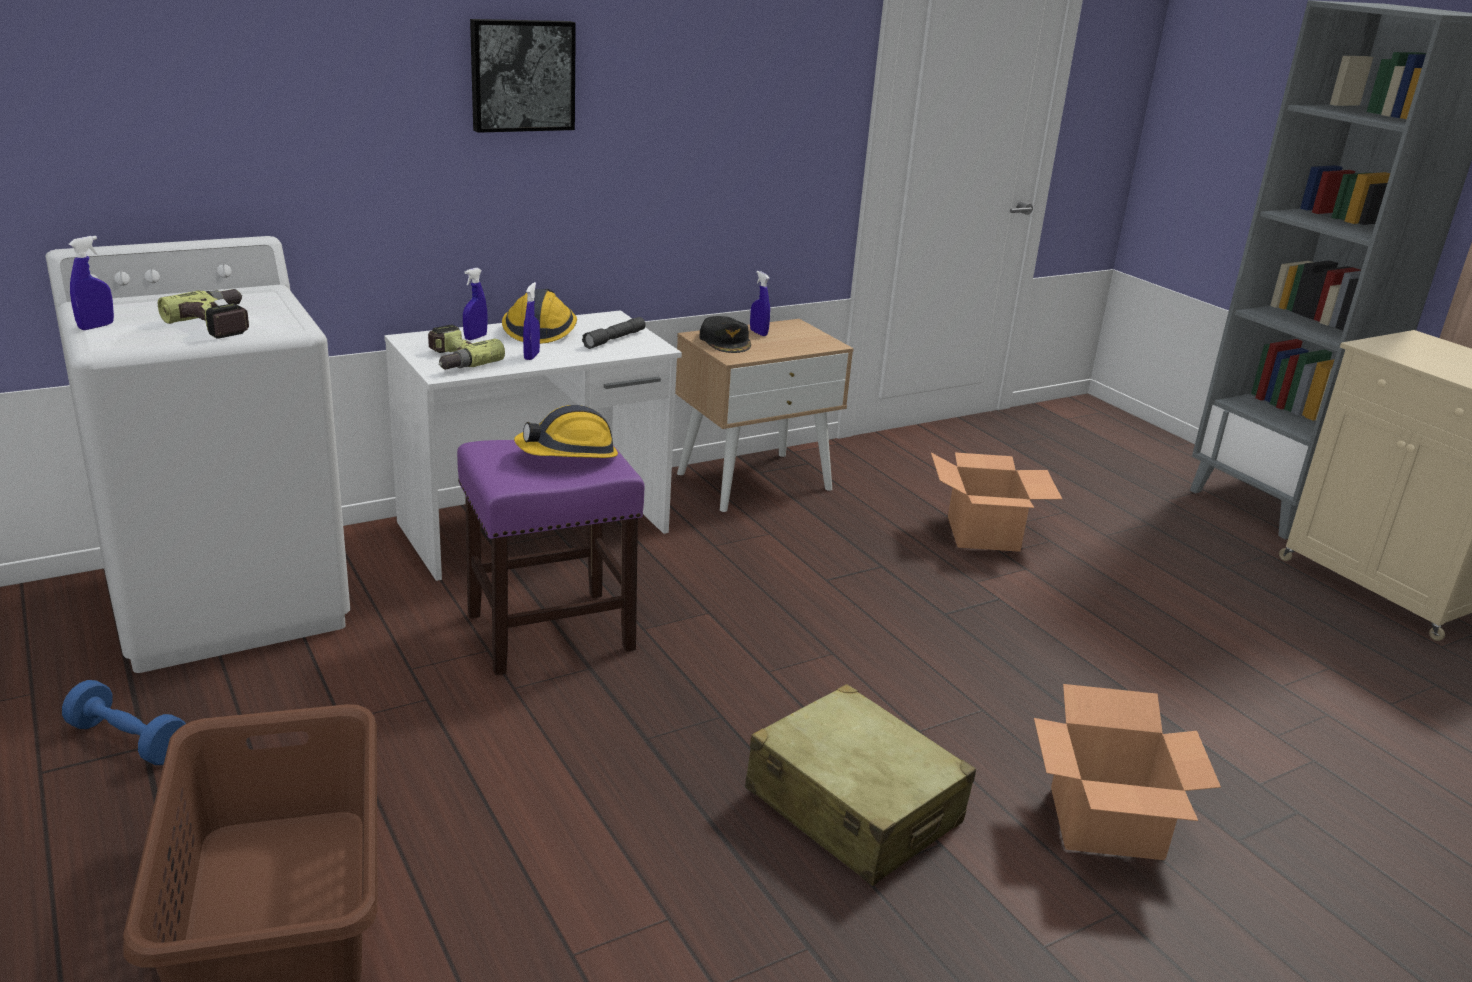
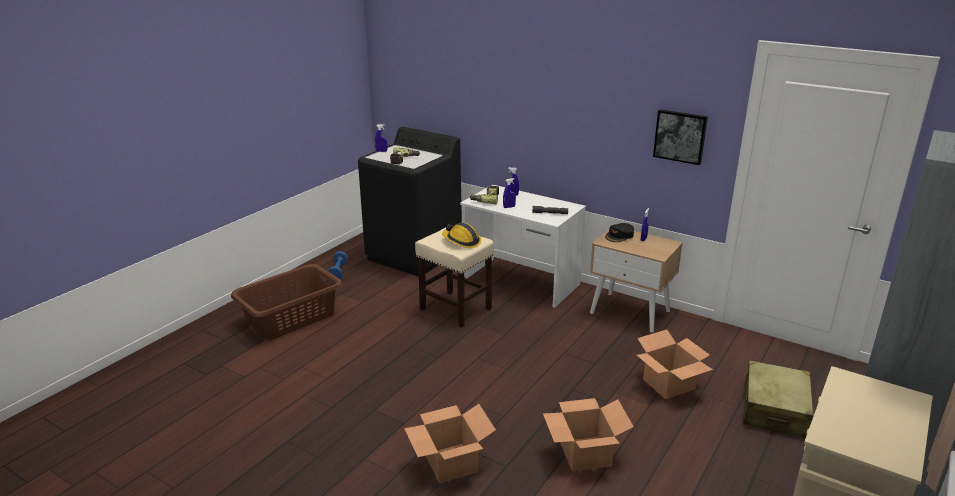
camera: 65 degrees right, 0 degrees up
(228, 600) = (414, 255): white washing machine -> black washing machine
(521, 75) = (552, 95): picture -> picture (680, 136)
(540, 330) = (537, 201): hard hat -> none
(548, 632) = (454, 308): purple stool -> beige stool
(853, 807) = (409, 398): beige suitcase -> beige suitcase (774, 409)
(1132, 670) = (586, 454): none -> cardboard box

